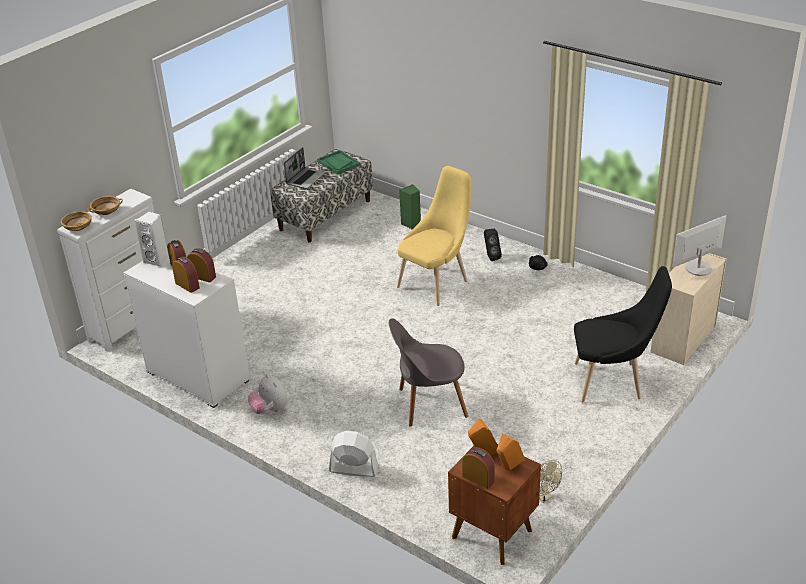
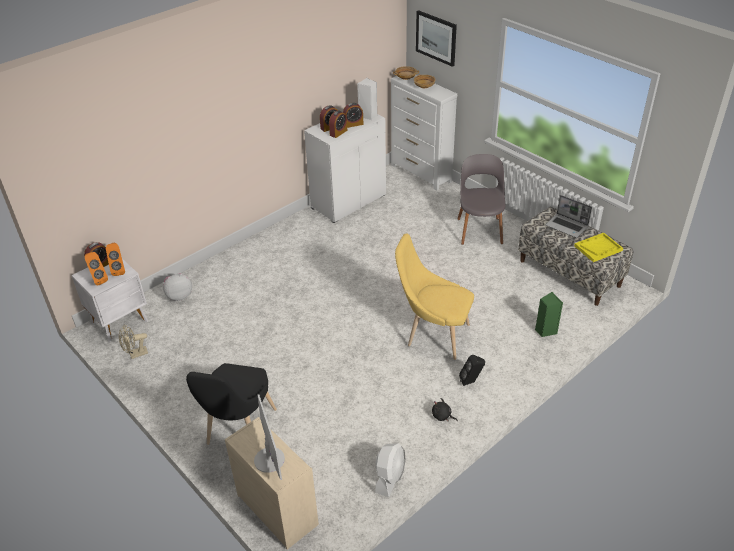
camera: 100 degrees right, 5 degrees up
(82, 150) = (436, 38): none -> picture
(270, 410) = (297, 231): plush toy -> plush toy (179, 295)
(338, 163) = (598, 248): green tray -> yellow tray
(353, 469) = (218, 264): white fan -> white fan (390, 477)
(429, 403) = (266, 308): grey chair -> grey chair (479, 229)
(436, 282) = (433, 335): yellow chair -> yellow chair turned 150 degrees clockwise
(492, 532) = (120, 322): brown nightstand -> white nightstand

